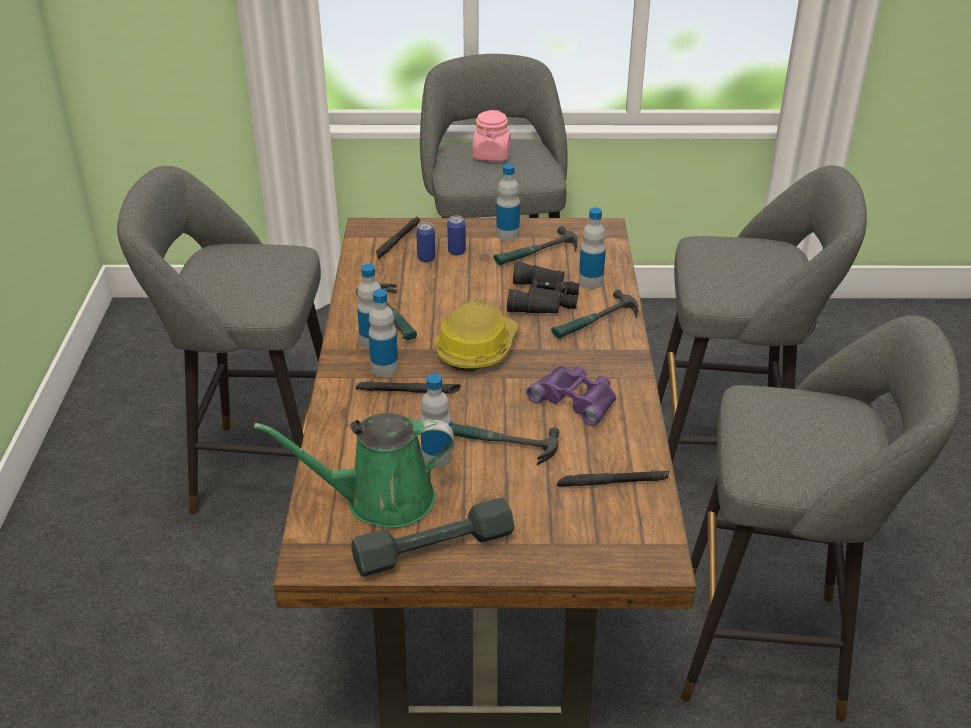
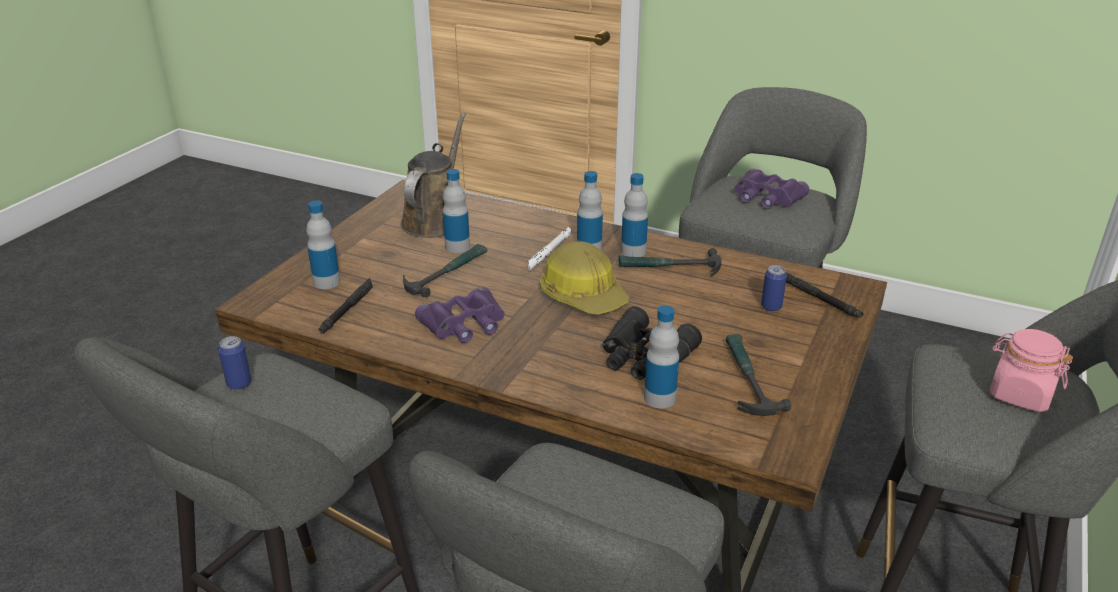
camera: 115 degrees right, 5 degrees down
(236, 272) = (766, 197): none -> purple binoculars
(380, 500) = (436, 219): green watering can -> brown watering can
(408, 391) = (549, 252): black flashlight -> white flashlight
(434, 548) = (371, 227): grey dumbbell -> none
(456, 251) = (778, 328): can -> can (239, 384)
(507, 235) = (803, 371): bottle -> bottle (326, 282)
(595, 322) = (575, 374): hammer -> none

